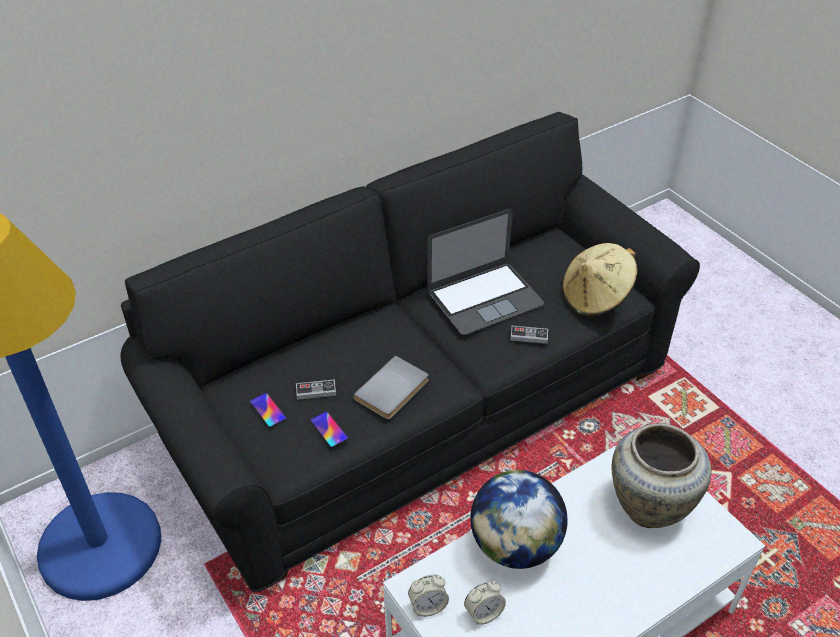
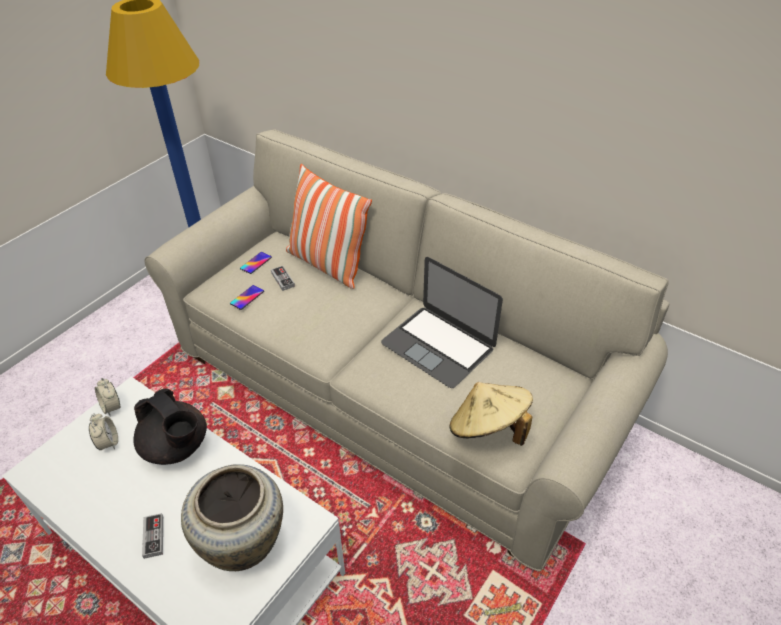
camera: 70 degrees right, 0 degrees up
(312, 347) = (327, 264): none -> pillow
(394, 390) = (299, 320): grey book -> none
(420, 404) = (393, 389): black sofa -> beige sofa
(483, 613) = (108, 442): alarm clock -> alarm clock turned 150 degrees counterclockwise
(515, 545) = (177, 447): globe -> black teapot
(529, 336) = (404, 389): game controller -> game controller (153, 537)

